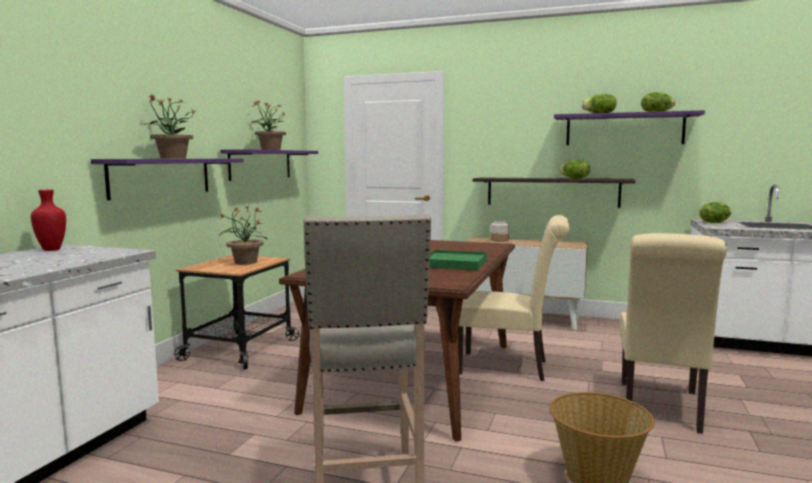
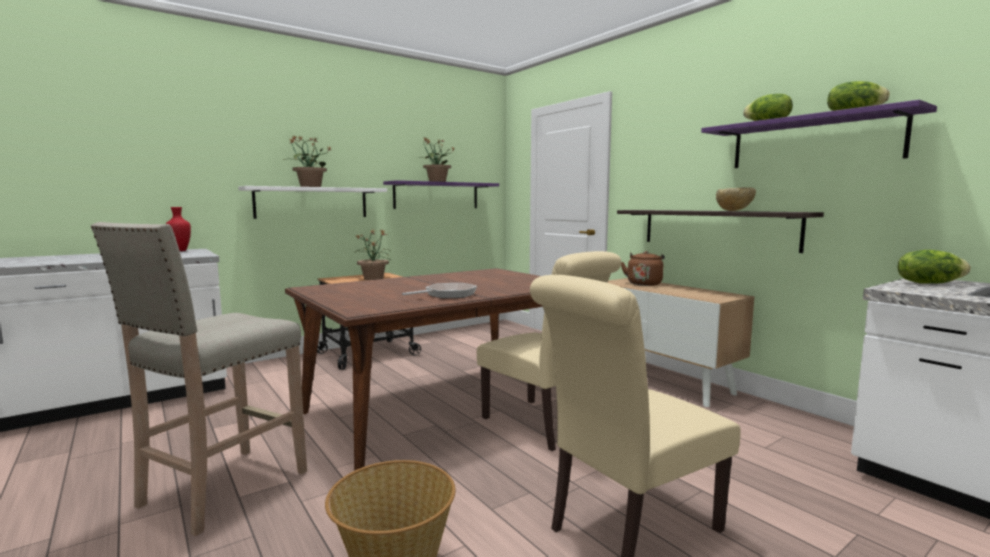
camera: 35 degrees right, 0 degrees up
(161, 177) = (312, 202): purple shelf -> white shelf
(454, 263) = (447, 295): green tray -> frying pan
(499, 240) = (644, 283): jar -> brown kettle
(574, 178) = (734, 211): lettuce -> beige bowl

